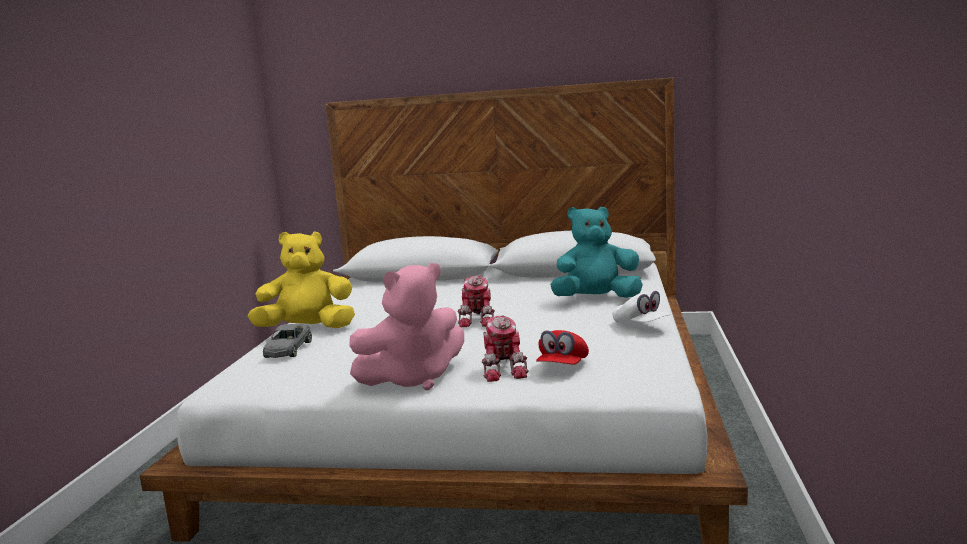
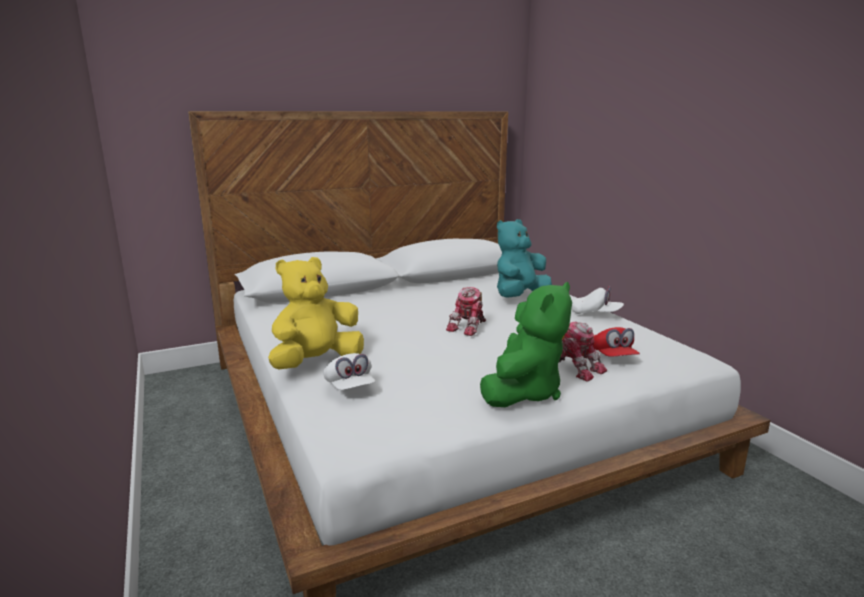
camera: 35 degrees left, 5 degrees up
(288, 349) = (349, 387): grey toy car -> white cap
(413, 379) = (523, 392): pink plush toy -> green plush toy
(479, 320) = (469, 327): toy robot -> toy robot turned 60 degrees clockwise

